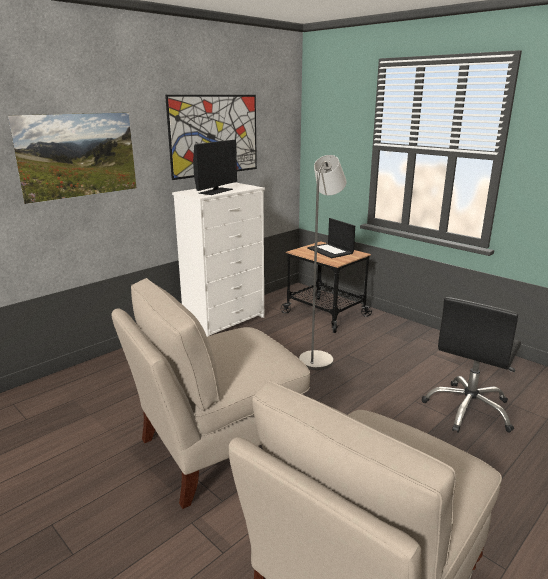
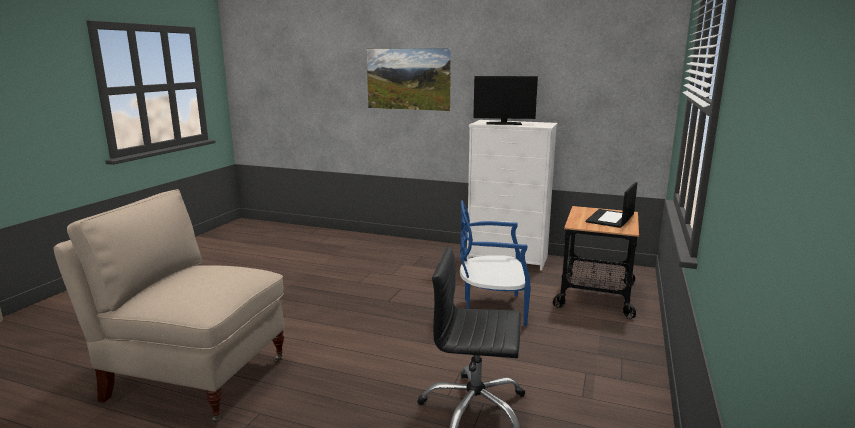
camera: 65 degrees right, 5 degrees down
(215, 135) = (539, 72): picture -> none
(217, 448) = (322, 299): beige chair -> none
(318, 358) = (492, 309): grey floor lamp -> blue chair

